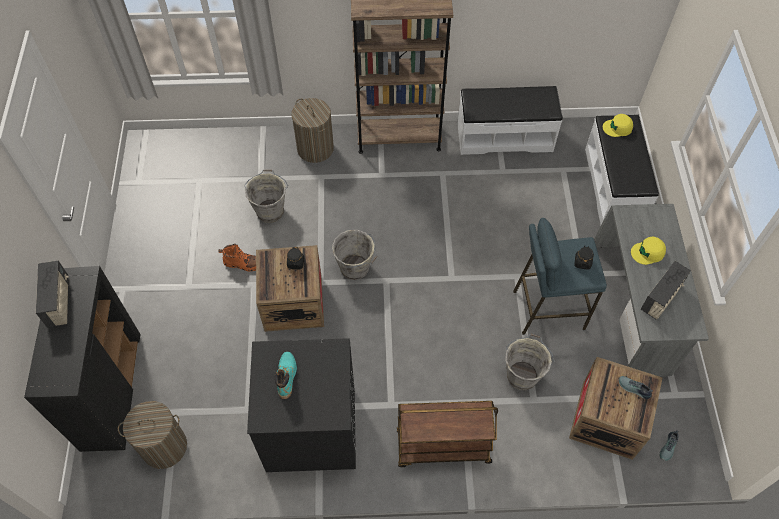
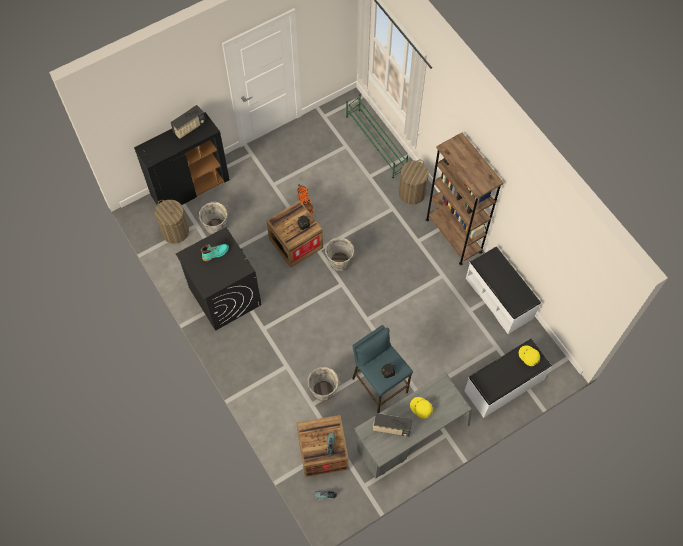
camera: 60 degrees right, 5 degrees up
(221, 149) = (375, 143): none -> green shoe rack
(270, 210) = (350, 195): grey bucket -> grey bucket (217, 227)
(442, 447) = (253, 369): brown cart -> none

